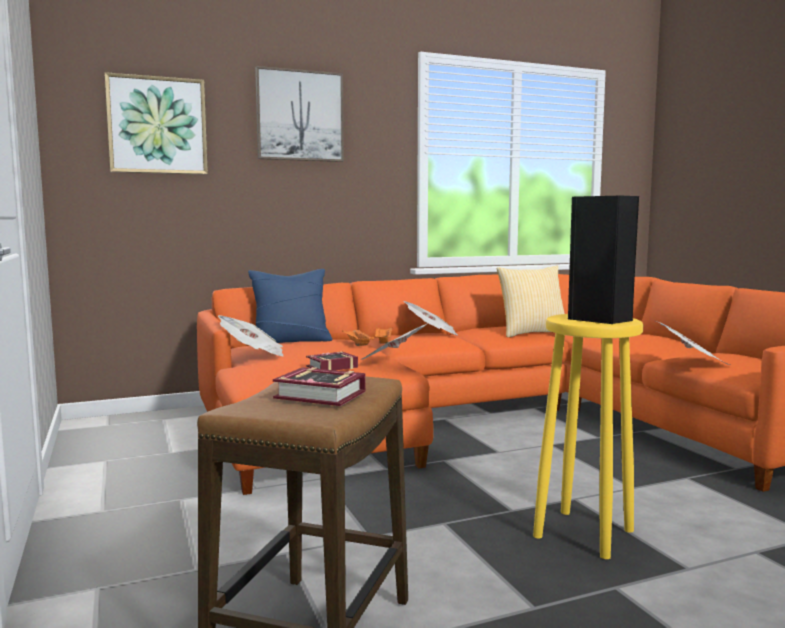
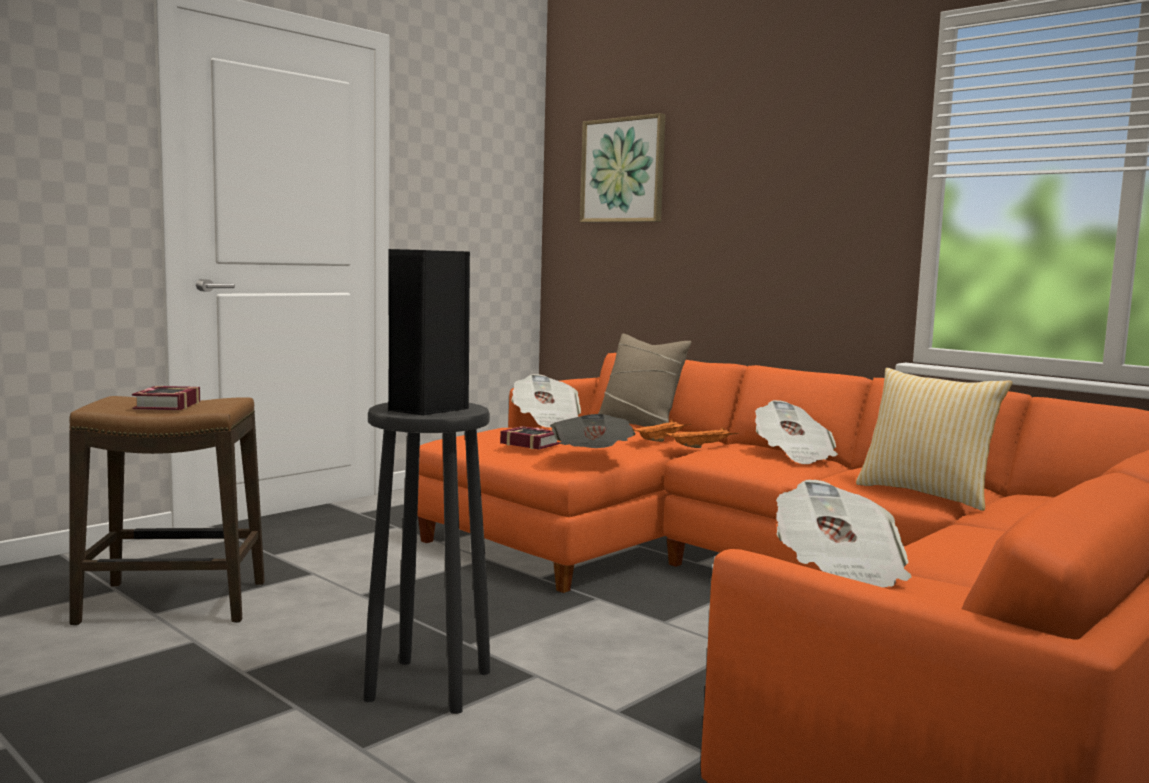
camera: 65 degrees right, 0 degrees up
(290, 341) = (640, 424): blue pillow -> beige pillow
(300, 116) = (761, 141): picture -> none
(585, 534) = (428, 686): yellow stool -> black stool

